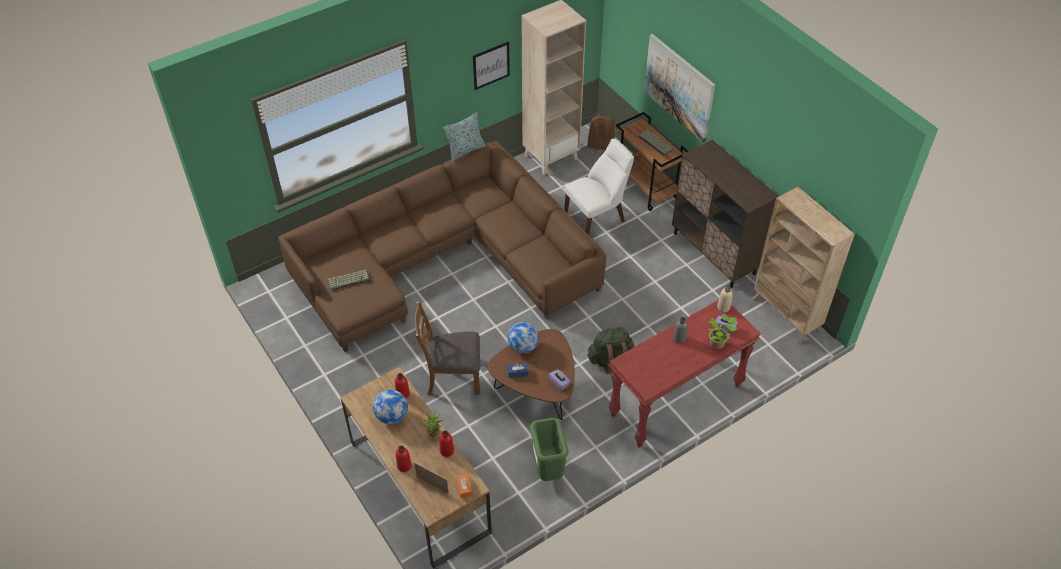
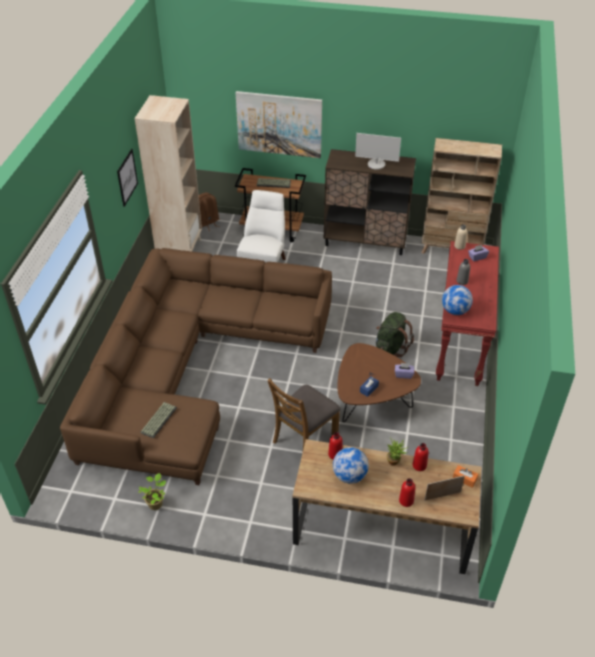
camera: 45 degrees left, 5 degrees down
(465, 150) = (143, 265): pillow -> none
(523, 347) = (349, 370): globe -> globe (455, 311)
(547, 469) = (445, 445): green trash can -> none
(718, 343) = (486, 268): potted plant -> potted plant (156, 503)
(732, 179) = (376, 164): none -> monitor

